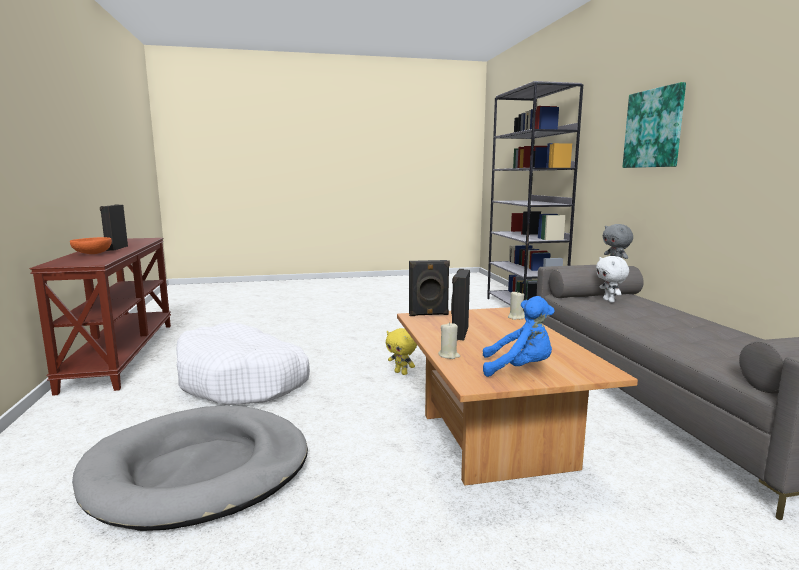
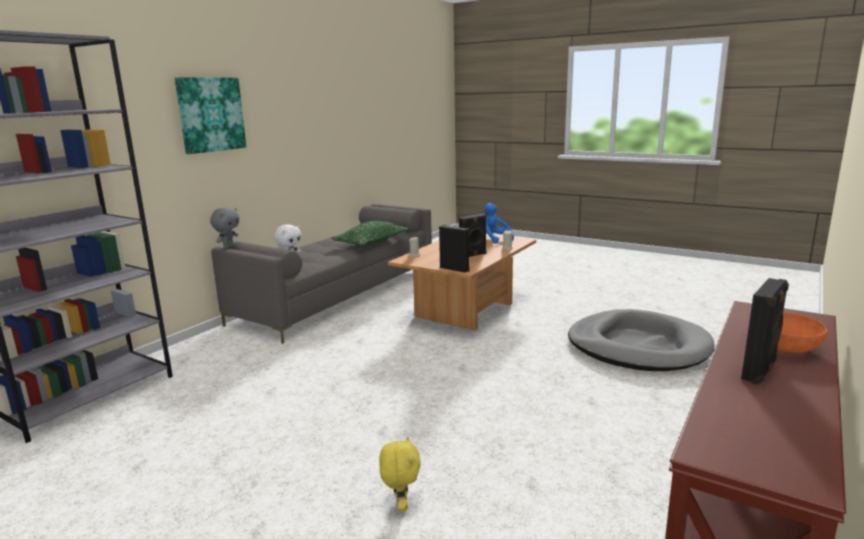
camera: 135 degrees left, 5 degrees up
(242, 381) = (574, 408): white dog bed -> none
(401, 373) = (429, 362): yellow plush toy -> yellow plush toy (400, 505)
(671, 340) = (372, 243): none -> green pillow

